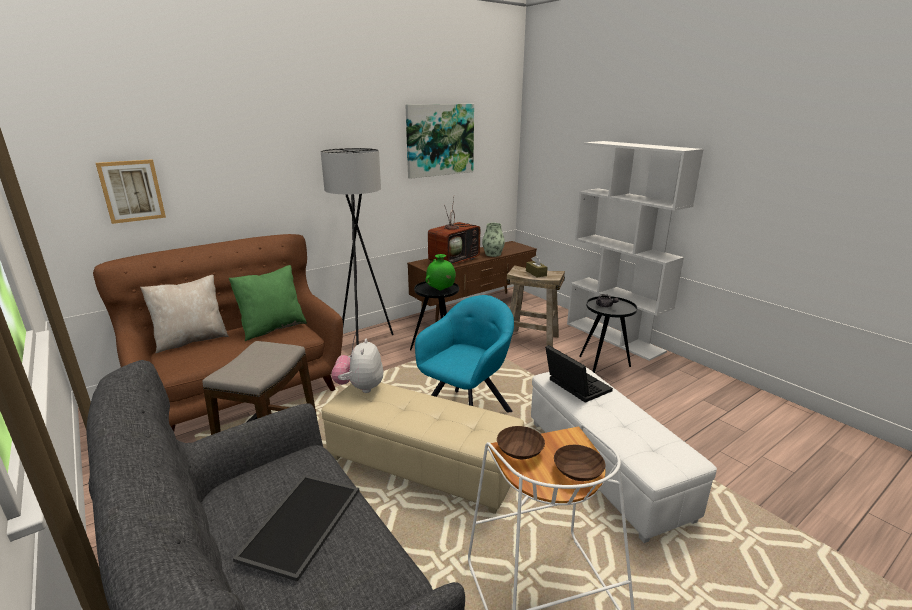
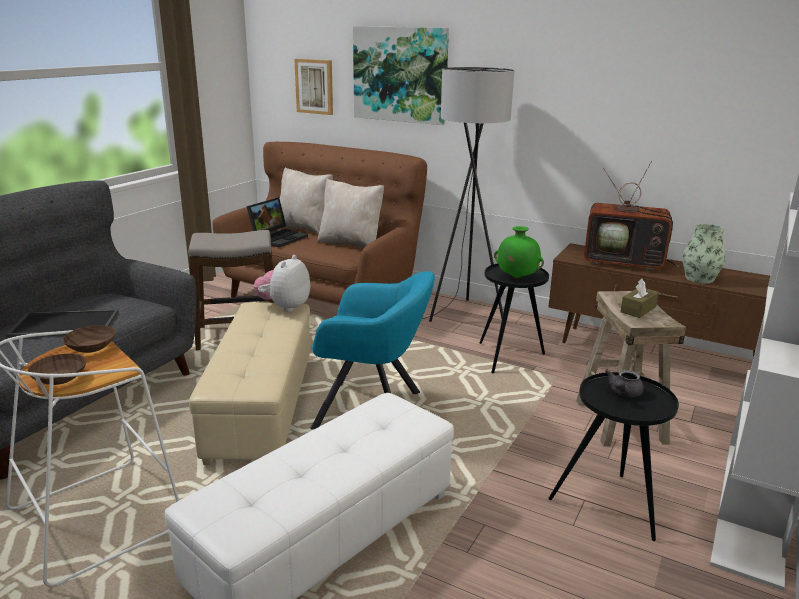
camera: 65 degrees right, 0 degrees up
(272, 328) = (350, 243): green pillow -> beige pillow
(360, 388) = (284, 307): plush toy -> plush toy turned 45 degrees counterclockwise
(440, 140) = (667, 72): picture -> picture (400, 74)
(574, 386) = (376, 422): laptop -> laptop (278, 238)

